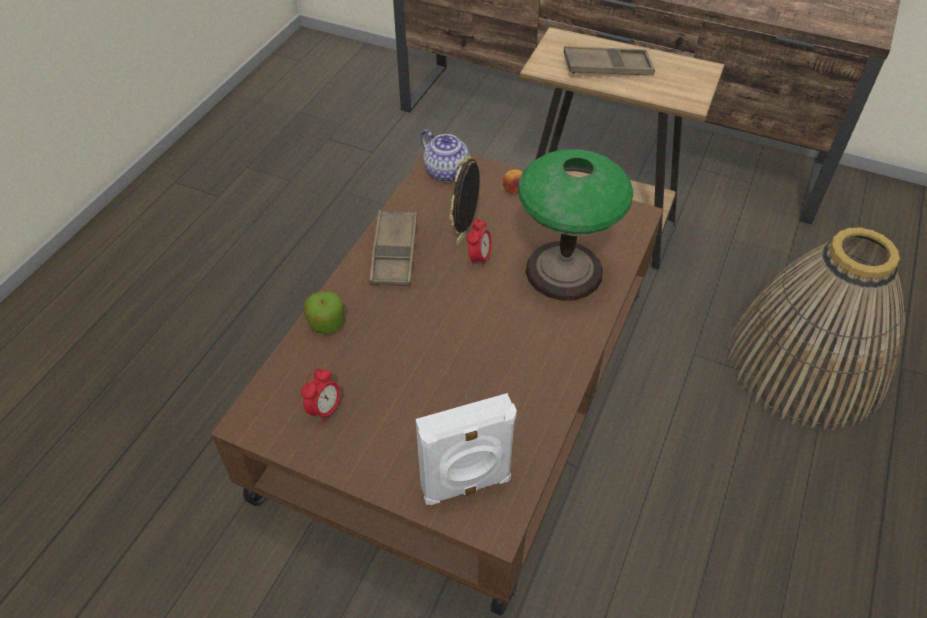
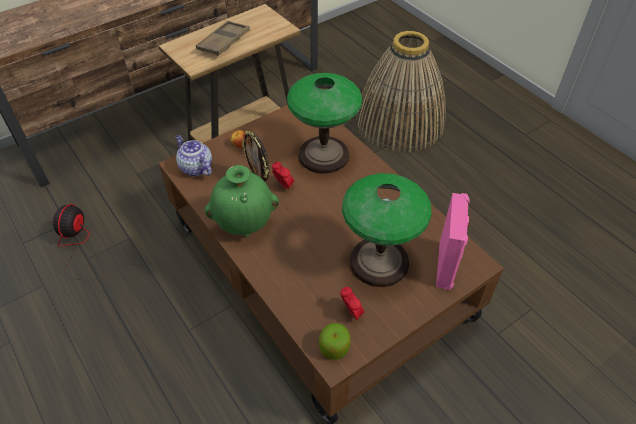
camera: 60 degrees left, 0 degrees up
(326, 323) = (279, 285): apple -> apple (334, 348)
(350, 180) = (82, 248): none -> fan
(394, 253) = (245, 224): brown tray -> green vase
(424, 405) = (379, 261): none -> table lamp
(447, 172) = (195, 167): teapot -> teapot turned 120 degrees counterclockwise
(466, 485) = (446, 266): white speaker -> pink speaker

